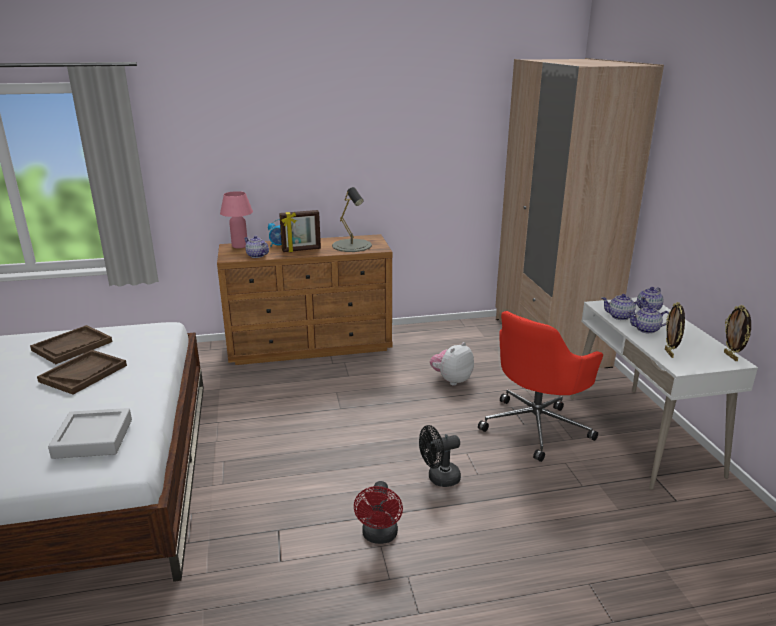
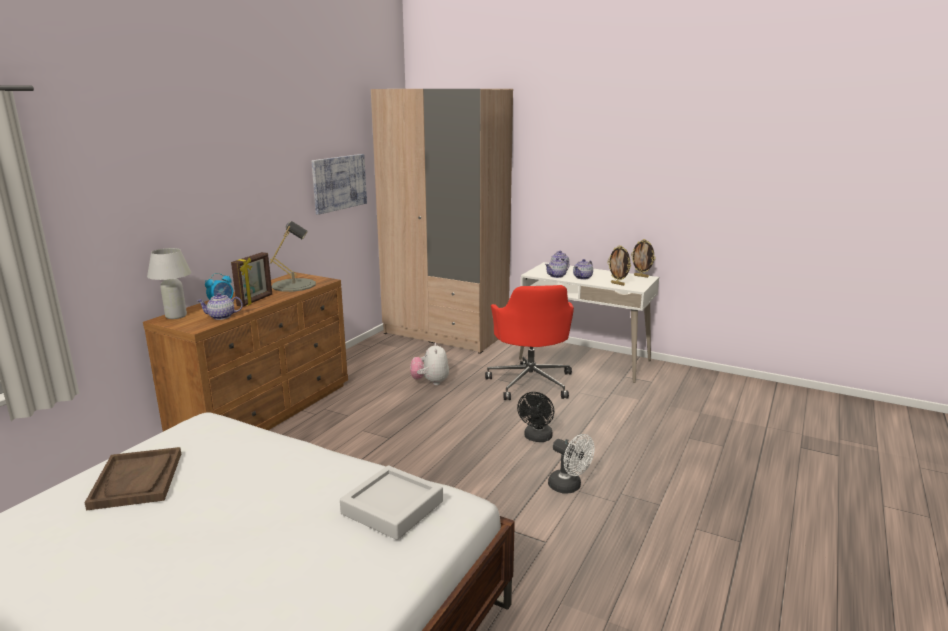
camera: 50 degrees left, 5 degrees down
(83, 373) = (225, 487): brown tray -> none
(240, 246) = (176, 316): pink table lamp -> white table lamp
(379, 536) = (569, 487): red fan -> white fan
(456, 156) = (339, 183): none -> picture

